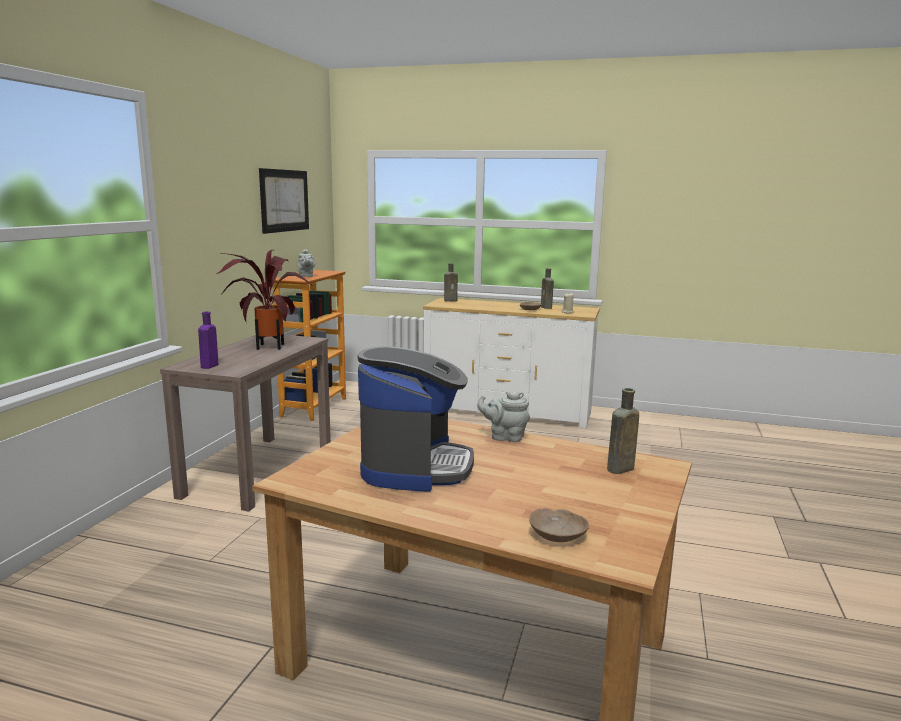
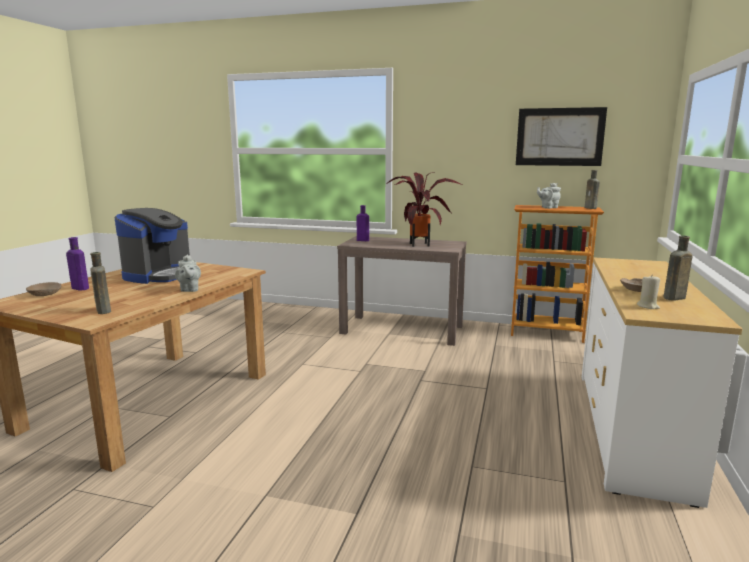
camera: 90 degrees right, 0 degrees up
(415, 466) = (159, 275): coffee machine -> coffee machine turned 75 degrees counterclockwise
(451, 300) = (650, 264): brown bottle -> brown bottle (591, 208)
(505, 437) = (189, 290): grey teapot -> grey teapot turned 150 degrees clockwise
(509, 514) = (79, 288): none -> purple bottle

